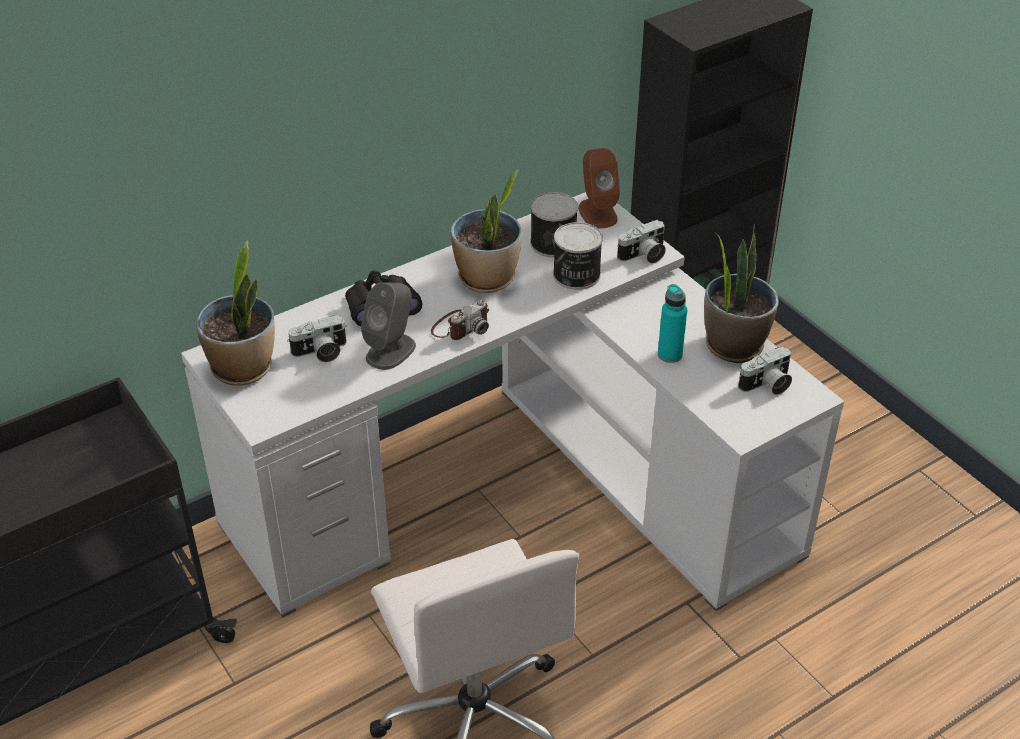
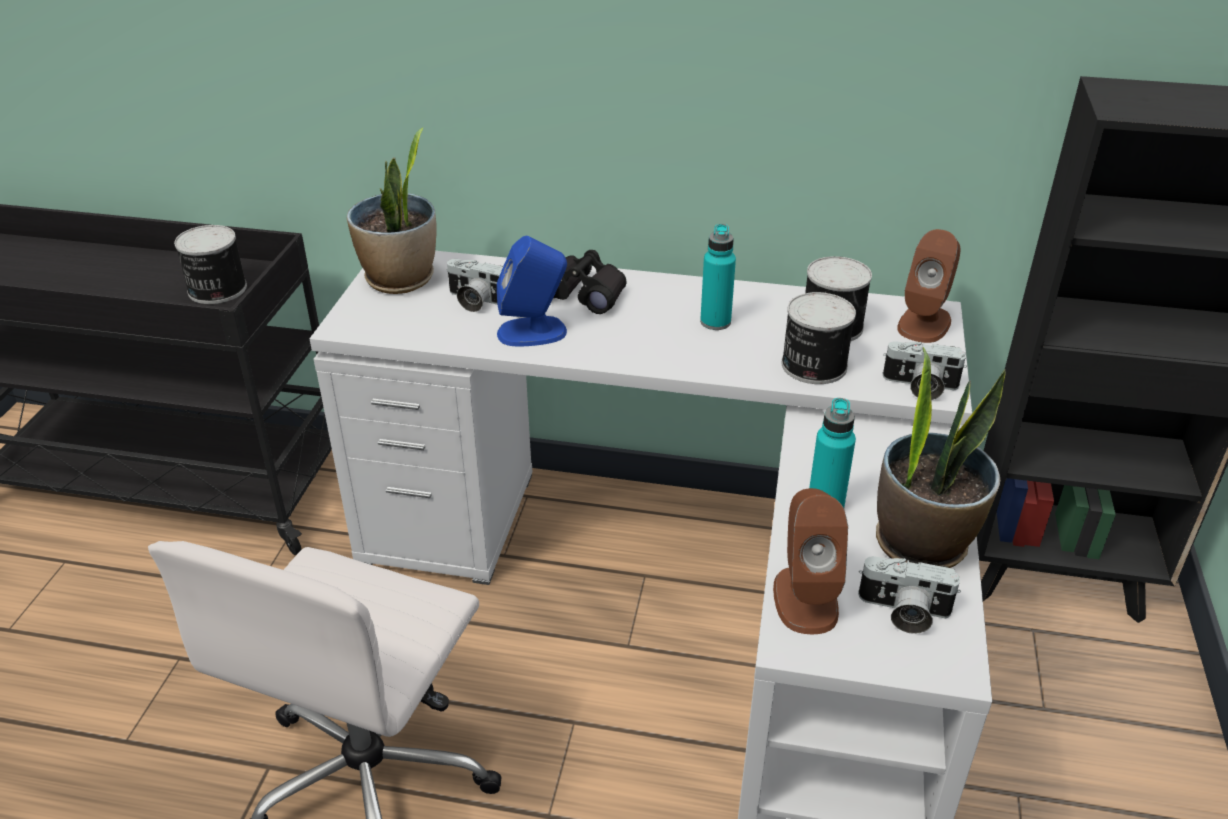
camera: 45 degrees right, 5 degrees down
(91, 461) = (216, 290): none -> can
(391, 351) = (533, 332): grey speaker -> blue speaker
(460, 326) = (625, 347): camera -> none
(487, 279) = (715, 322): potted plant -> turquoise bottle
(721, 408) = (805, 598): none -> brown speaker

